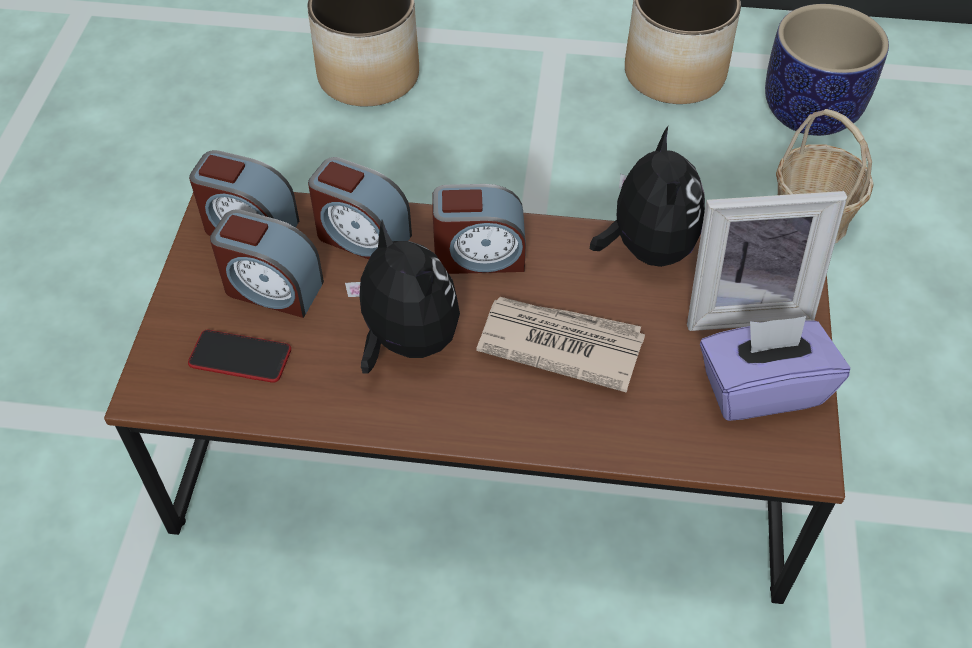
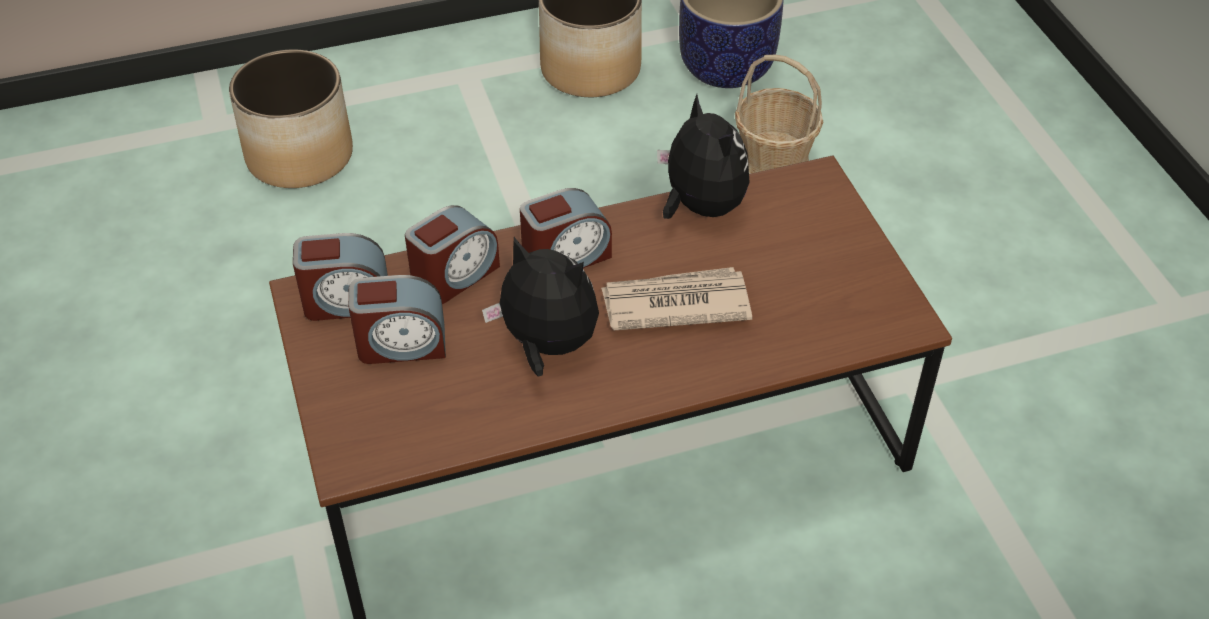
camera: 25 degrees left, 5 degrees down
(240, 357) = (410, 408): phone -> none
(362, 237) = (454, 276): alarm clock -> alarm clock turned 45 degrees counterclockwise
(744, 305) = (801, 224): picture frame -> none
(761, 388) = (849, 282): purple tissue box -> none

